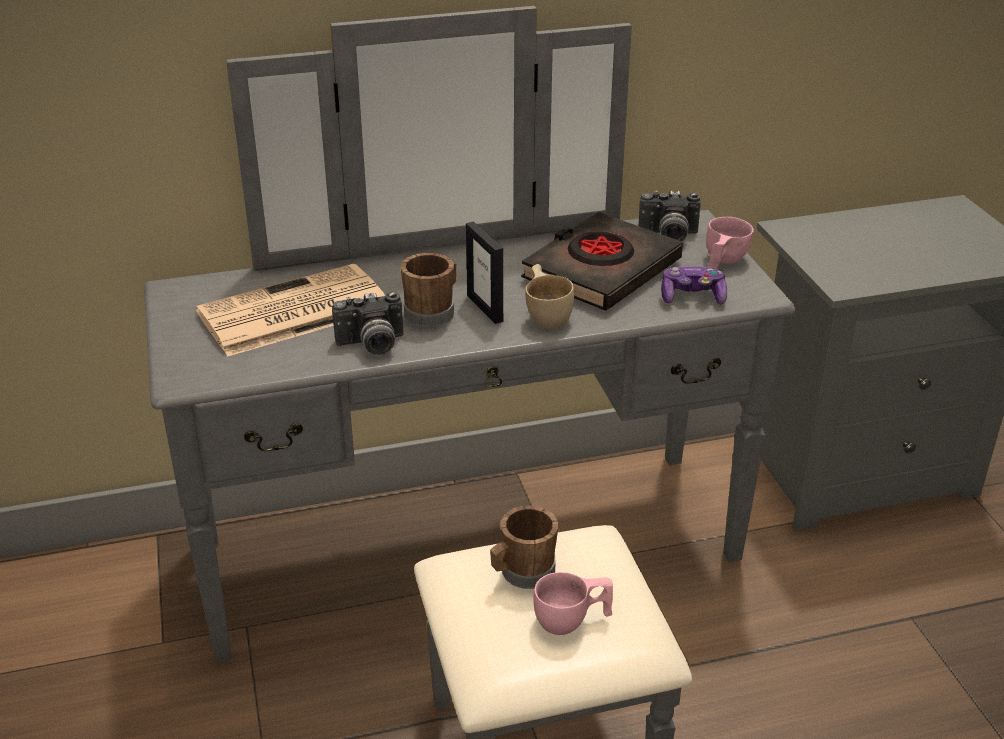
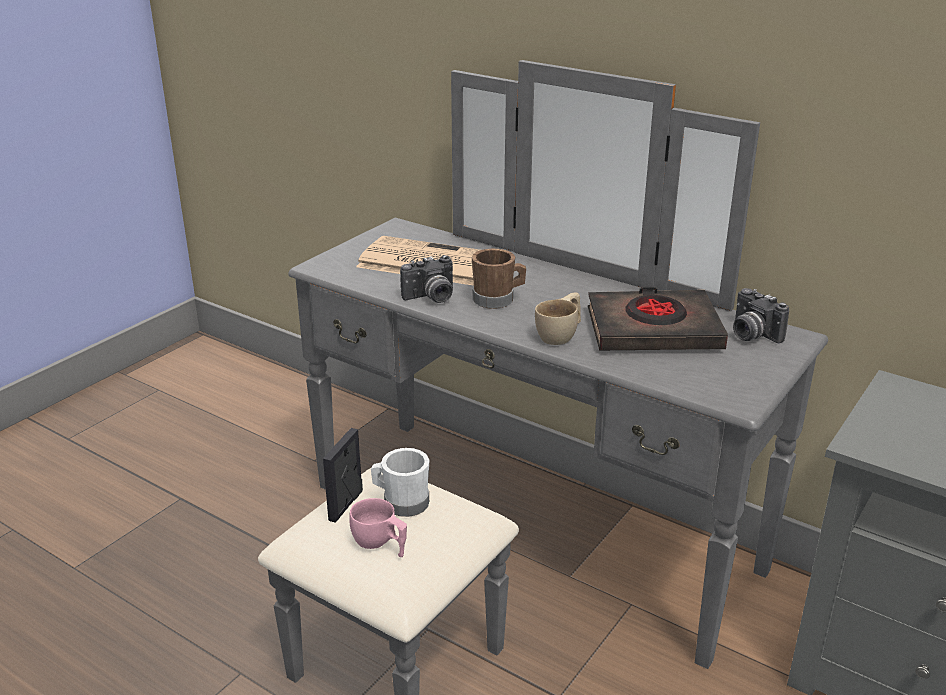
camera: 50 degrees right, 5 degrees down
(371, 345) = (431, 298): camera -> camera turned 60 degrees counterclockwise
(485, 308) = (532, 312): picture frame -> picture frame (346, 505)
(522, 573) = (401, 502): brown mug -> white mug
(692, 297) = (683, 376): game controller -> none
(722, 262) = (757, 369): pink cup -> none

